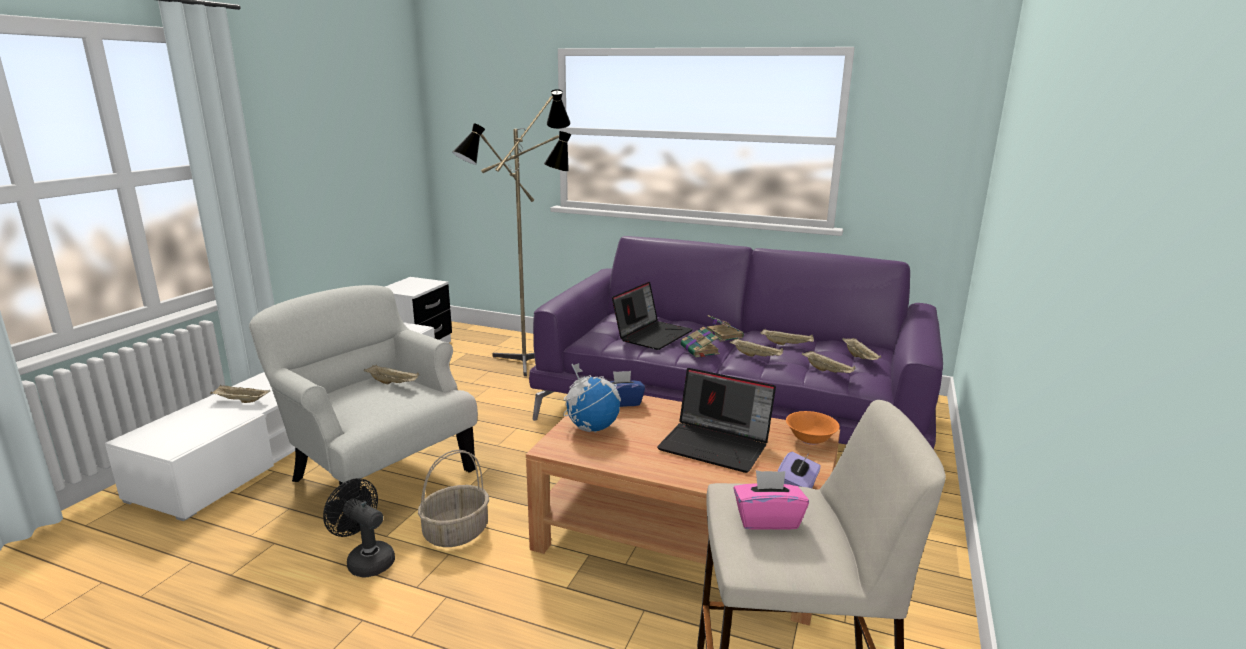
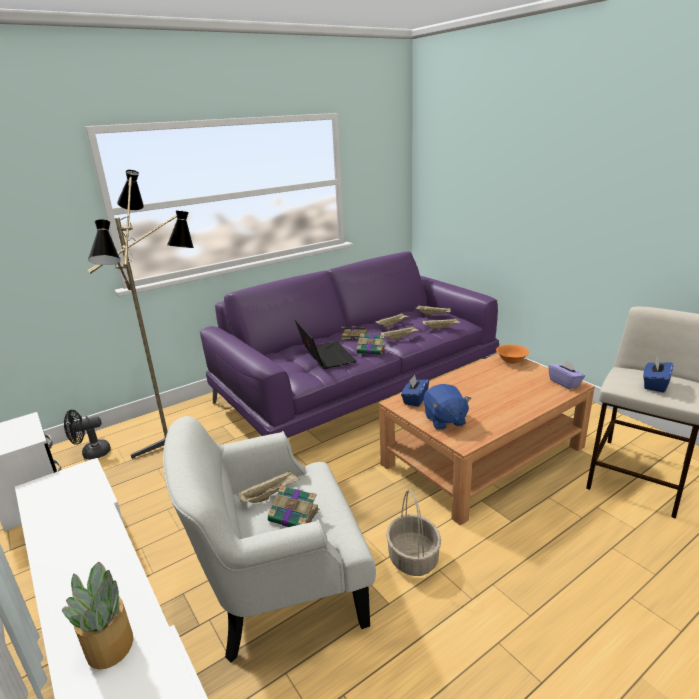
camera: 55 degrees left, 5 degrees up
(240, 401) = (110, 644): beige tray -> potted plant
(366, 560) = (417, 624): black fan -> black fan (91, 453)
(369, 400) = (295, 516): none -> book
(592, 427) = (444, 420): globe -> blue plush toy
(716, 445) = (499, 387): laptop -> none
(767, 519) = (655, 385): pink tissue box -> blue tissue box

